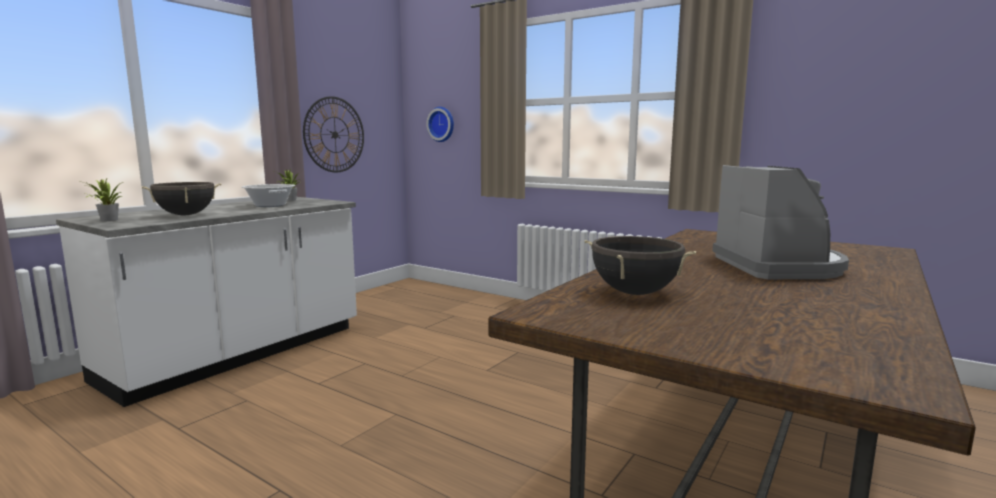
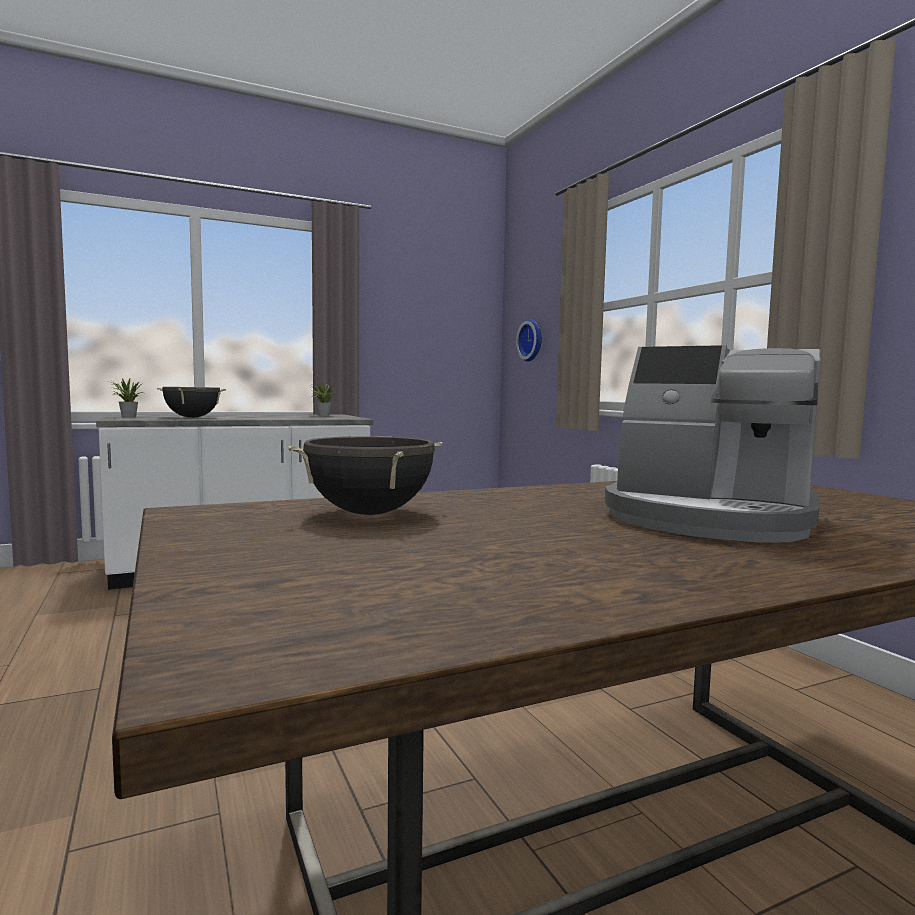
camera: 30 degrees right, 5 degrees down
(270, 205) = (286, 417): cooking pot -> none
(334, 134) = (406, 352): wall clock -> none
(778, 266) = (709, 519): coffee machine -> coffee machine turned 90 degrees clockwise

